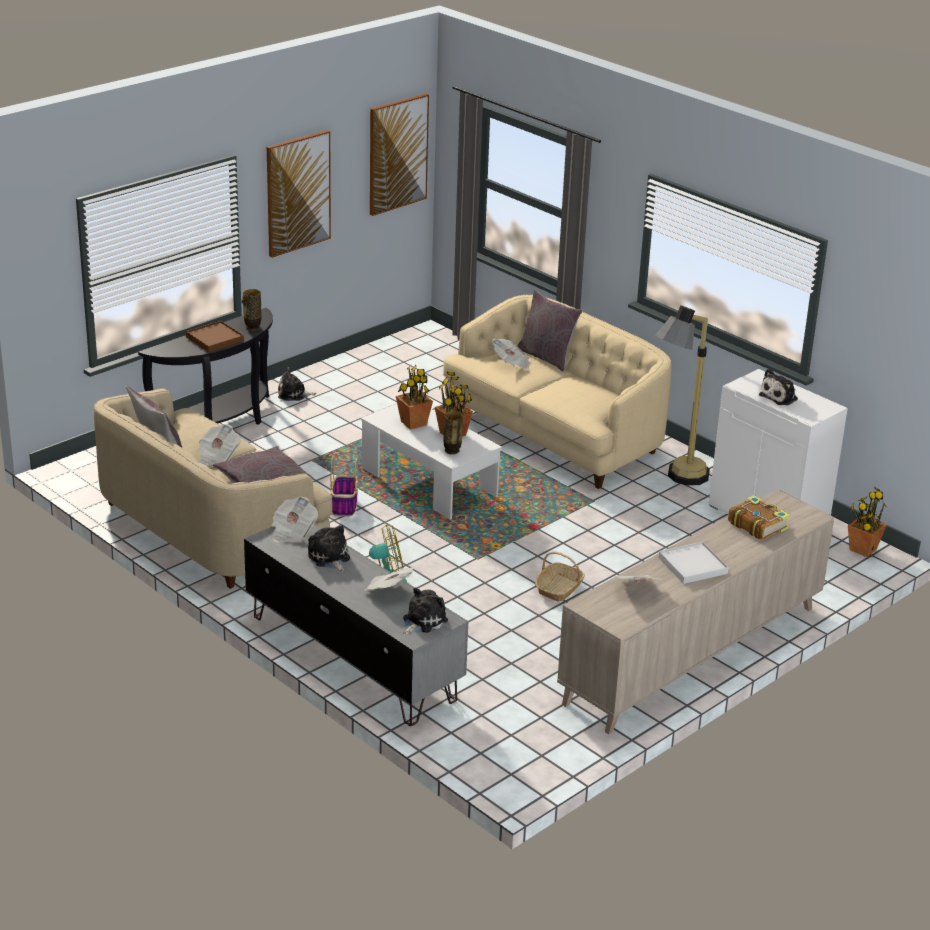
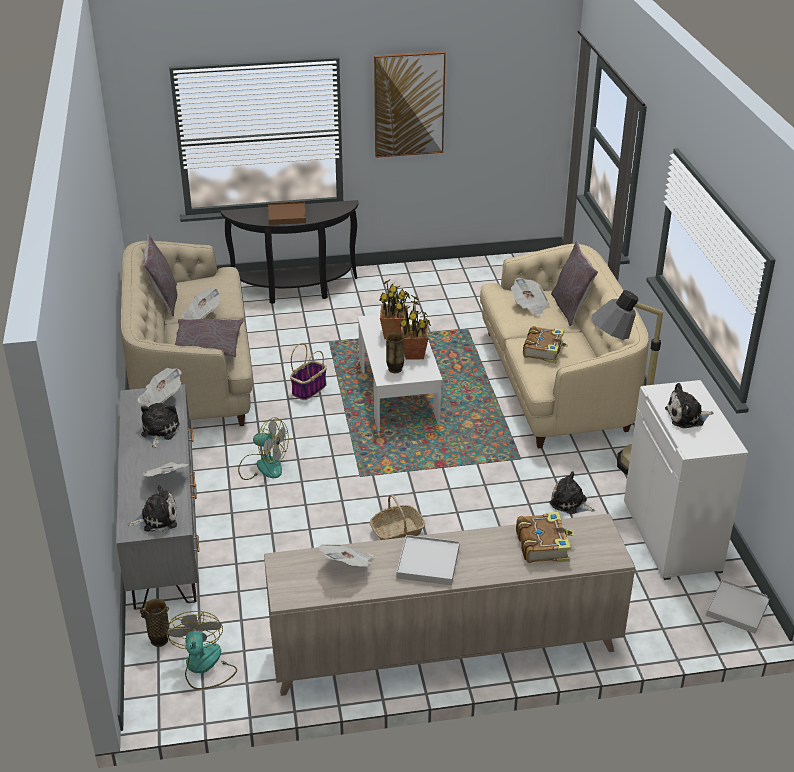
camera: 35 degrees right, 5 degrees up
(252, 327) = (326, 213): vase -> vase (159, 640)
(294, 394) = (378, 282): plush toy -> plush toy (570, 503)
(397, 154) = (528, 88): picture -> none
(523, 741) = (204, 666): none -> fan
(567, 395) = (544, 350): none -> book
(862, 550) = (737, 608): potted plant -> white tray

